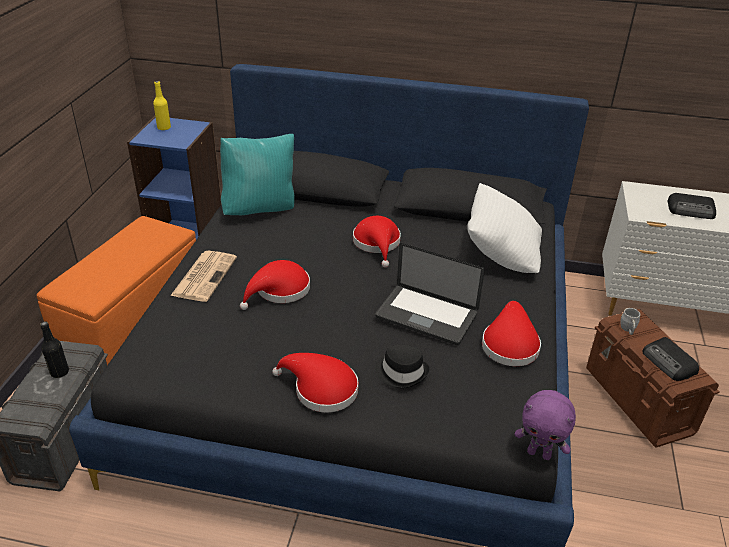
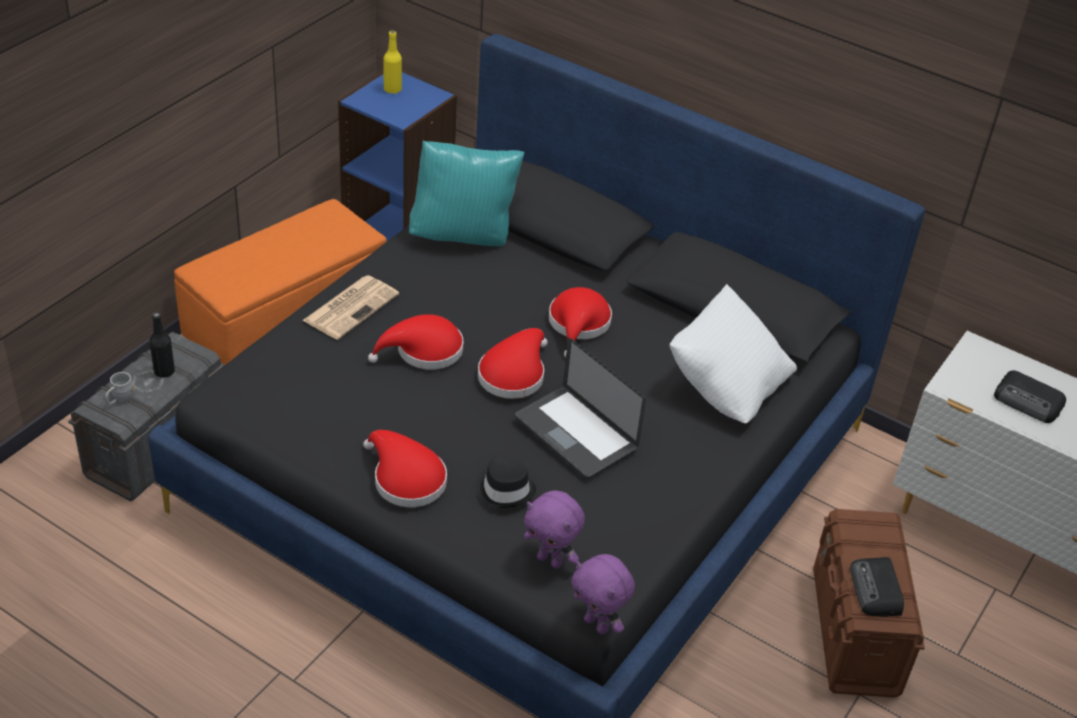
camera: 20 degrees right, 5 degrees up
(471, 415) = (550, 560): none -> purple plush toy
(509, 344) = (651, 498): red hat -> red hat (513, 374)
(628, 330) = (856, 534): grey mug -> grey mug (119, 400)

